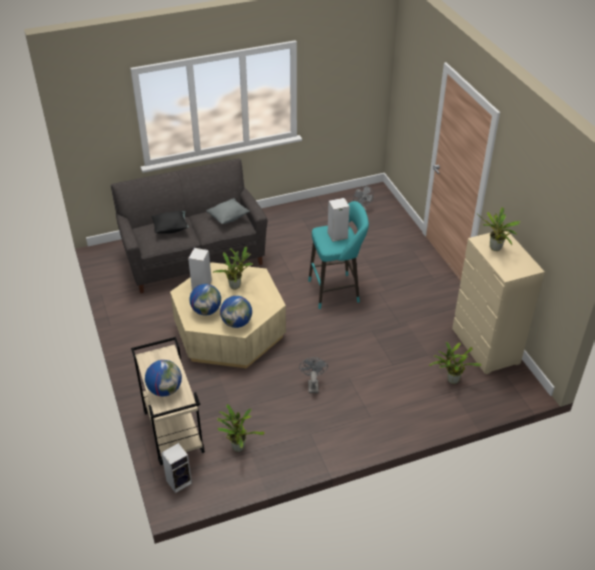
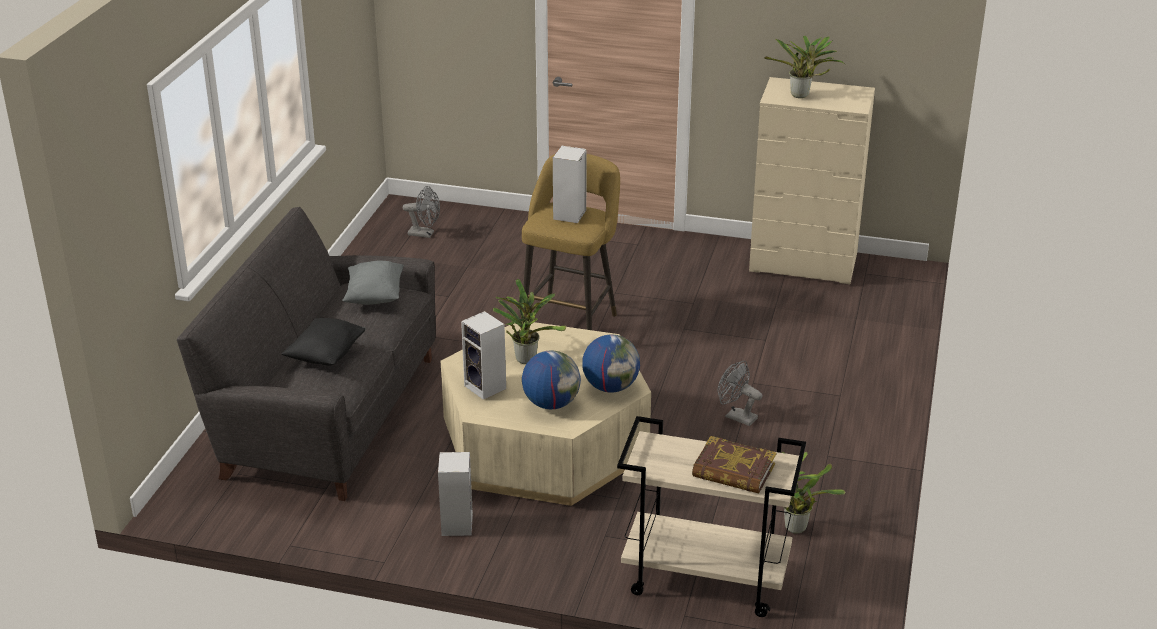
camera: 55 degrees left, 10 degrees down
(165, 390) = (733, 471): globe -> book
(179, 481) = (813, 609): speaker -> speaker (456, 524)
(337, 290) = (571, 322): turquoise stool -> yellow stool
(451, 380) = (835, 311): potted plant -> none

